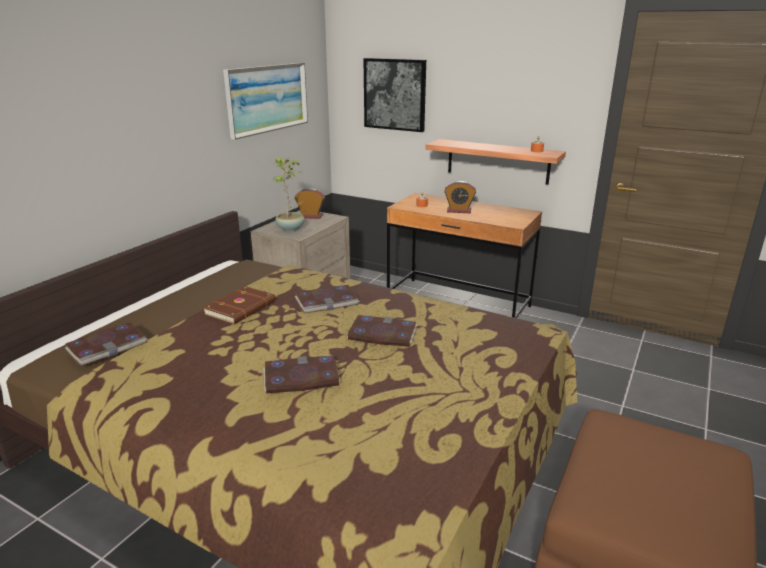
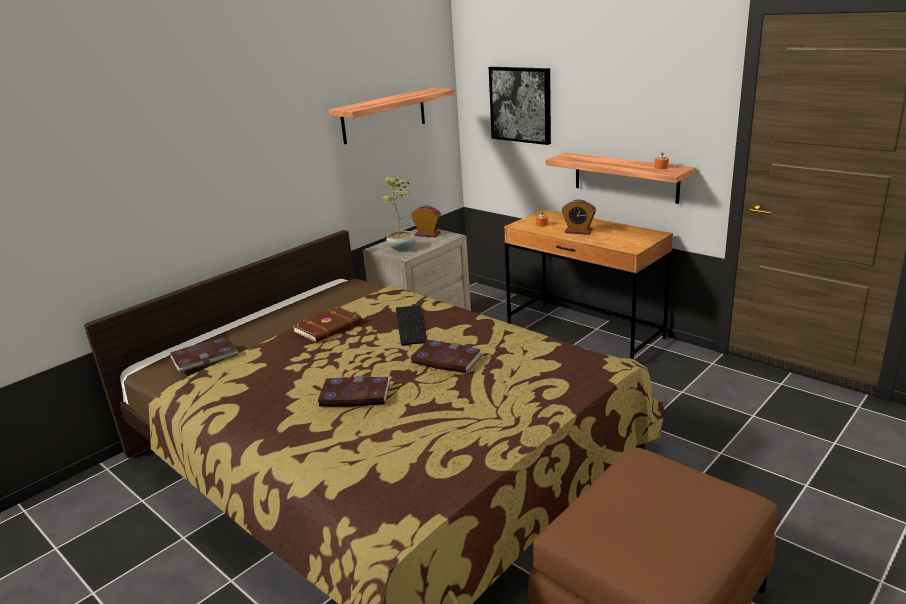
camera: 15 degrees right, 0 degrees up
(267, 98) = (384, 115): picture -> shelf
(327, 301) = (409, 325): book -> keyboard

